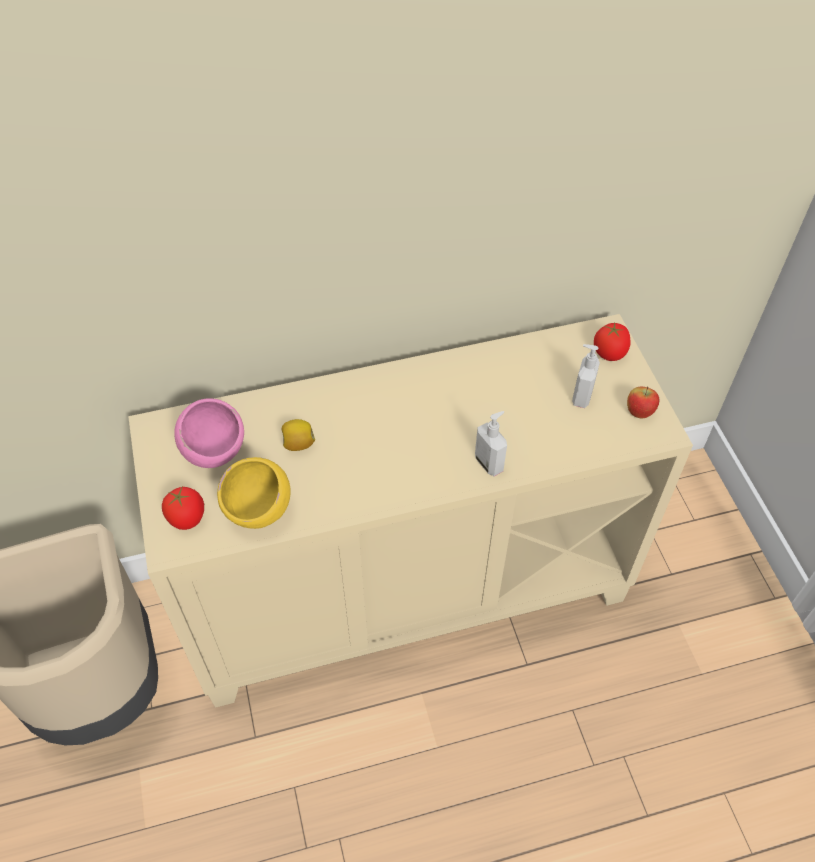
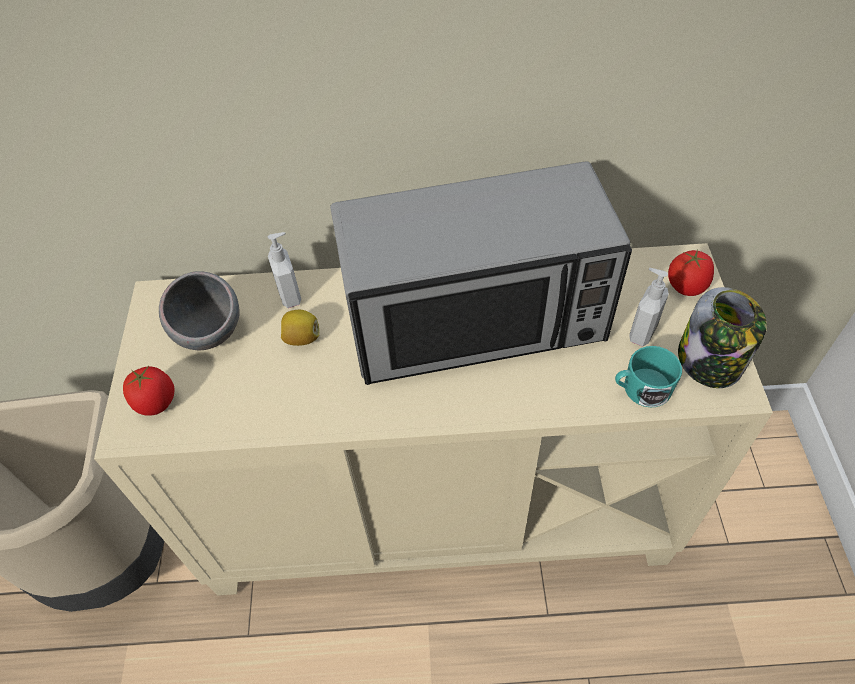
camera: 15 degrees right, 0 degrees up
(214, 452) = (210, 333): pink bowl -> grey bowl
(259, 510) = (236, 407): yellow bowl -> none
(443, 406) = (476, 319): none -> microwave
(489, 463) = (513, 394): soap dispenser -> soap dispenser (291, 295)
(589, 442) = (641, 389): none -> turquoise mug
(639, 412) = (710, 362): apple -> jar

